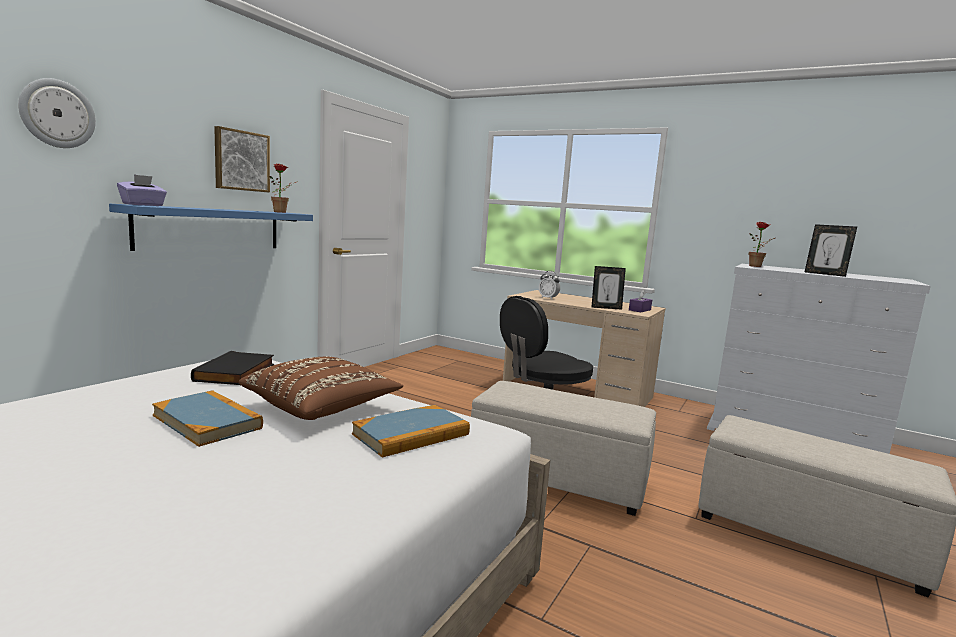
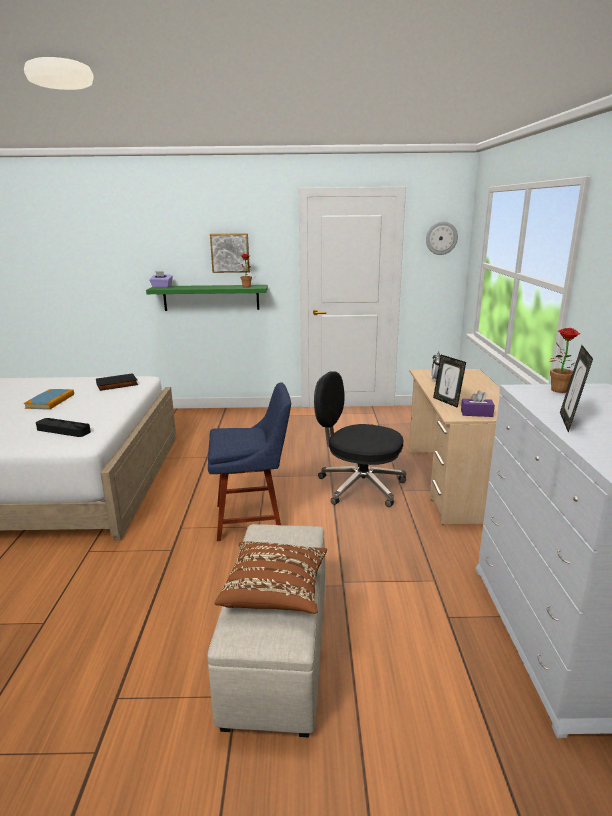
camera: 60 degrees right, 10 degrees up
(57, 114) = (128, 243): wall clock -> wall clock (441, 238)
(211, 229) = (211, 297): blue shelf -> green shelf
(322, 407) = (85, 409): brown pillow -> brown pillow (275, 591)
(411, 434) = (63, 430): book -> black tray
(558, 478) = (253, 519): beige ottoman -> blue chair

